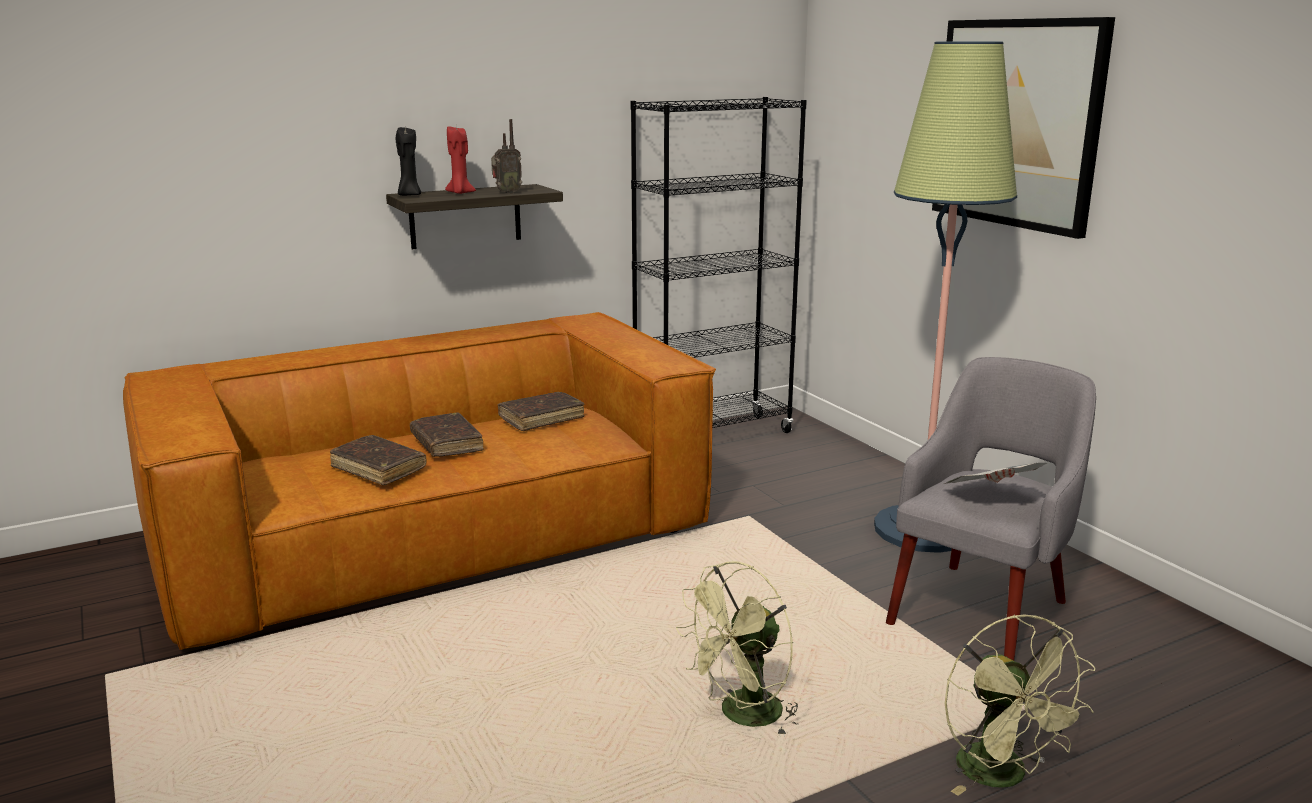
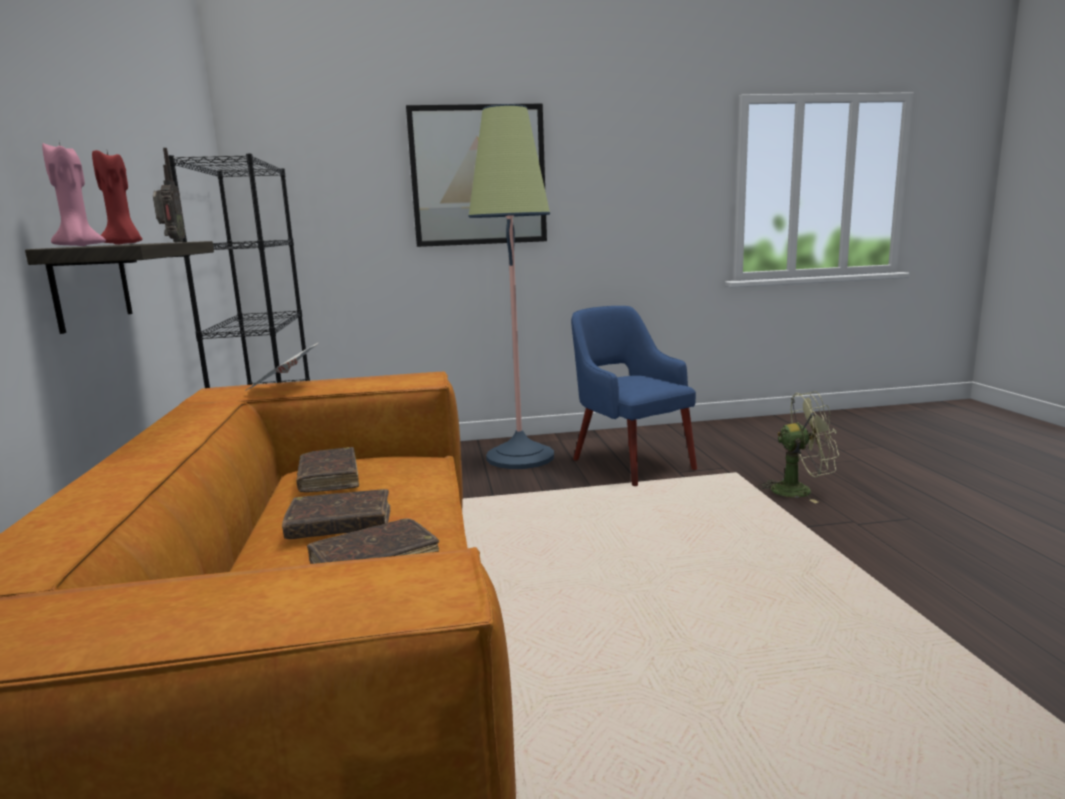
camera: 70 degrees left, 5 degrees down
(409, 195) = (79, 246): black candle -> pink candle
(742, 717) = (734, 545): green fan -> none
(981, 610) = (630, 463): grey armchair -> blue armchair
(991, 497) = (646, 381): newspaper -> newspaper (283, 387)

